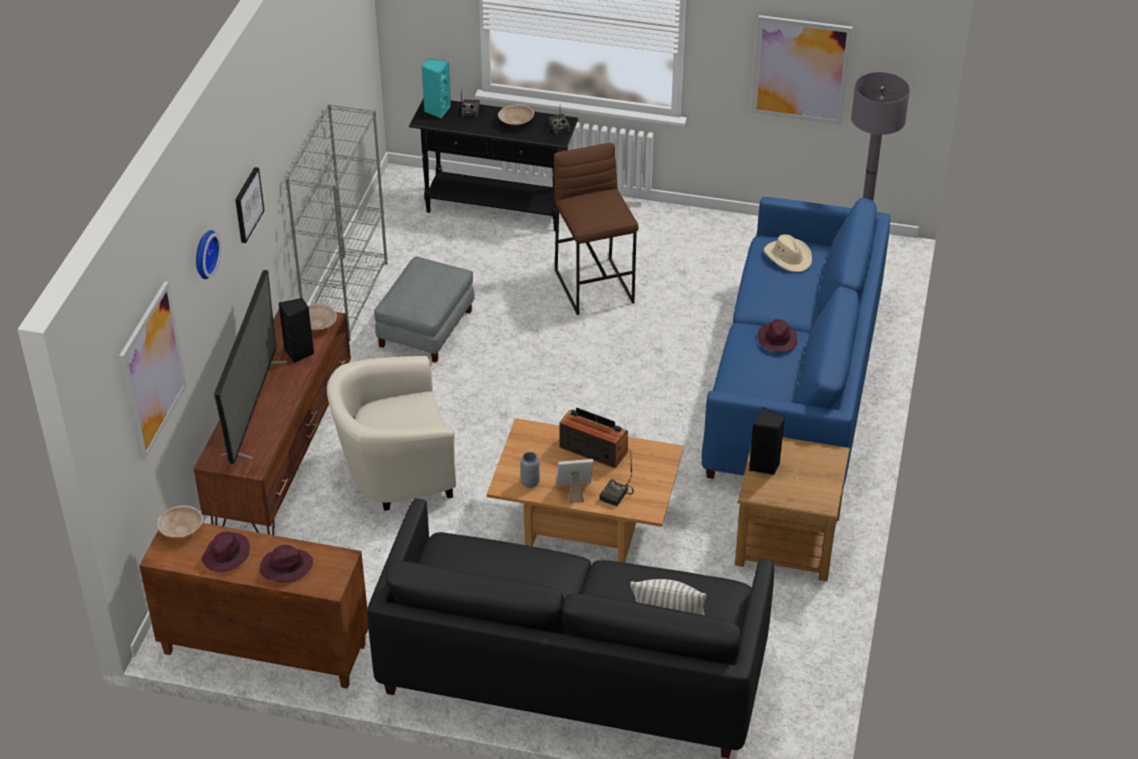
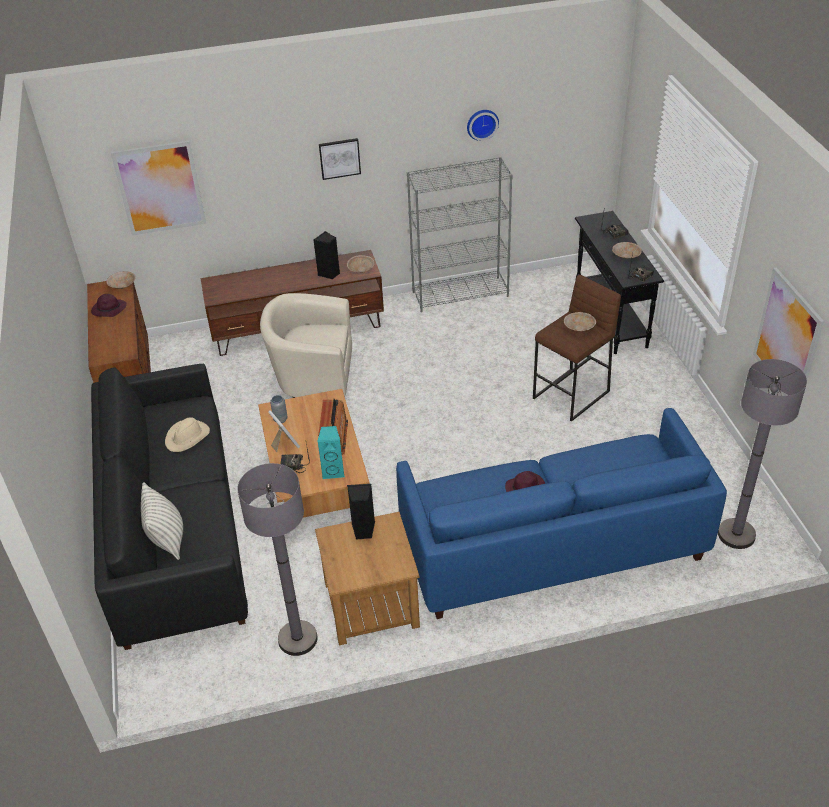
camera: 65 degrees right, 0 degrees up
(203, 253) = (257, 154): wall clock -> wall clock (482, 123)
(253, 408) = (266, 277): television -> none
(285, 568) = (108, 335): purple hat -> none
(394, 472) = (313, 379): beige armchair -> beige armchair turned 45 degrees counterclockwise
(426, 329) = (458, 338): grey ottoman -> none
(437, 110) = (603, 220): turquoise speaker -> turquoise speaker (333, 471)
(599, 202) = (578, 328): none -> beige bowl
(788, 257) = (637, 459): beige hat -> beige hat (187, 437)
(800, 610) = (297, 639): none -> grey floor lamp

